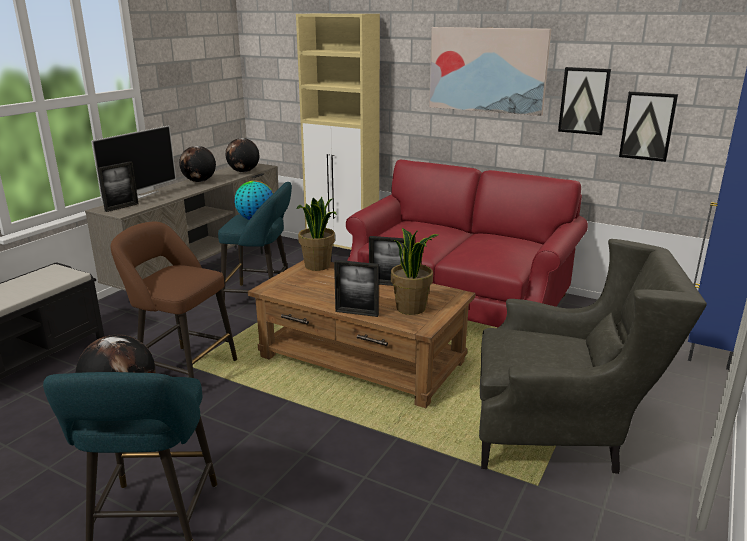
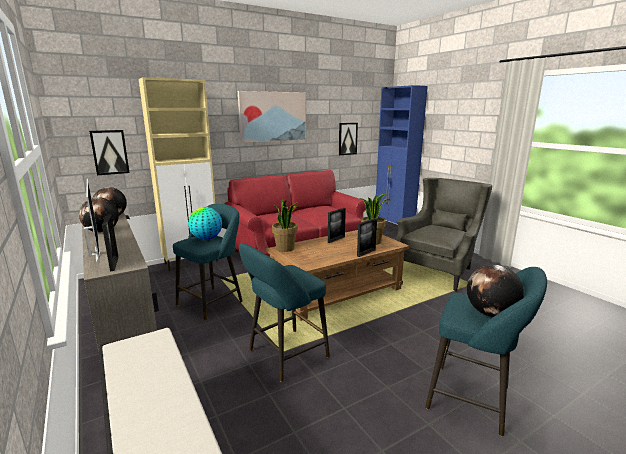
camera: 60 degrees left, 5 degrees down
(183, 369) = (284, 355): brown stool -> turquoise stool
(584, 101) = (321, 129): picture -> picture (110, 152)

